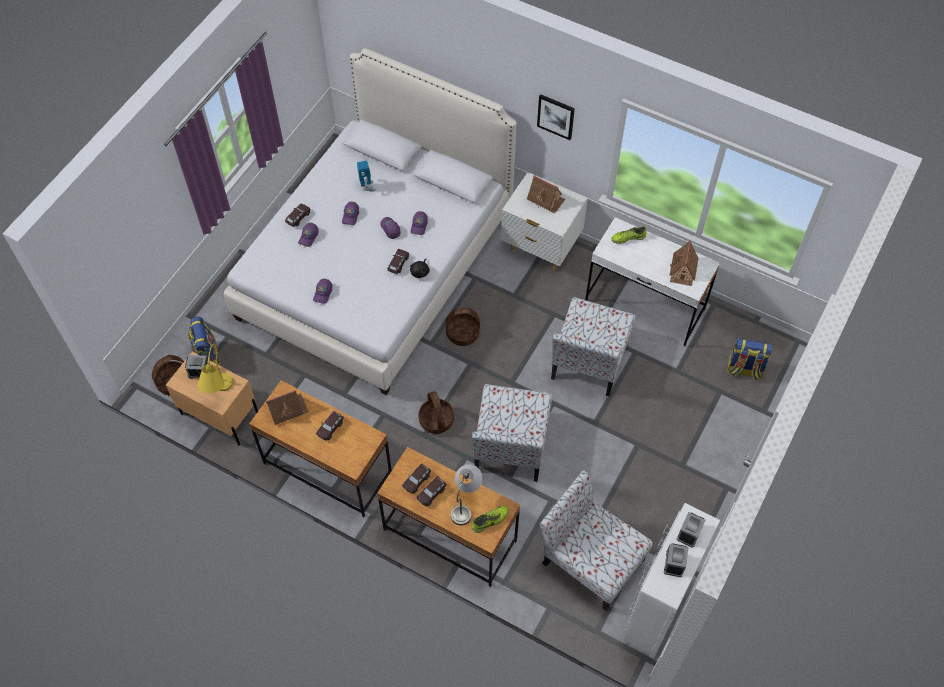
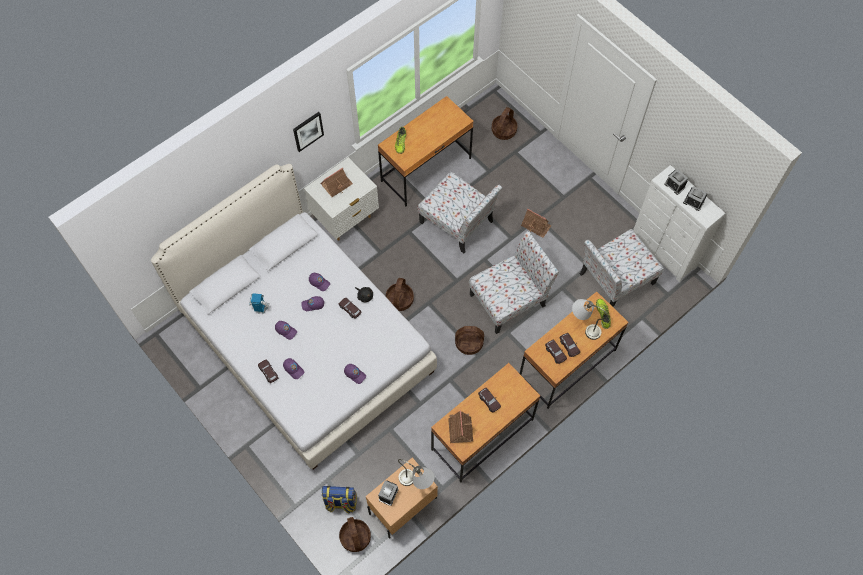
camera: 70 degrees left, 5 degrees up
(219, 394) = (416, 483): yellow table lamp -> grey table lamp
(510, 446) = (509, 299): chair -> chair turned 60 degrees counterclockwise
(645, 305) = (426, 170): white desk -> brown desk
(683, 270) = (443, 120): toy house -> toy house (536, 225)
(744, 370) = (504, 131): backpack -> basket

